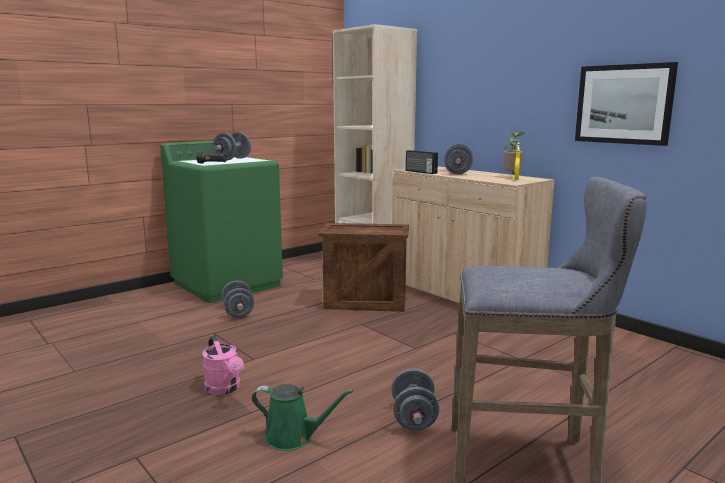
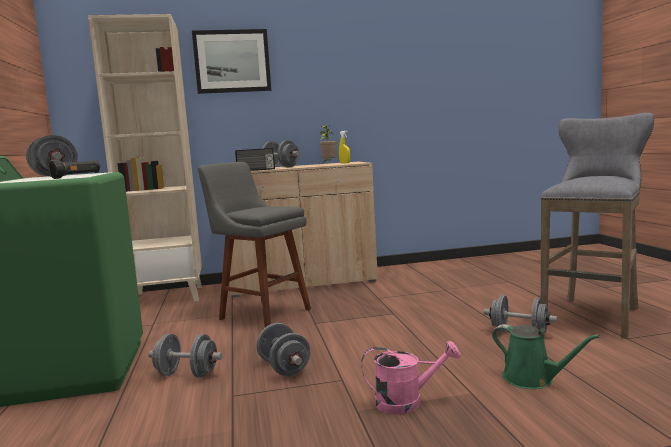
camera: 60 degrees left, 5 degrees down
(263, 336) = (284, 368): none -> grey dumbbell
(293, 437) = (532, 379): green watering can -> green watering can turned 90 degrees clockwise
(366, 301) = (262, 313): crate -> grey stool
(623, 104) = (401, 98): picture -> picture (232, 61)

